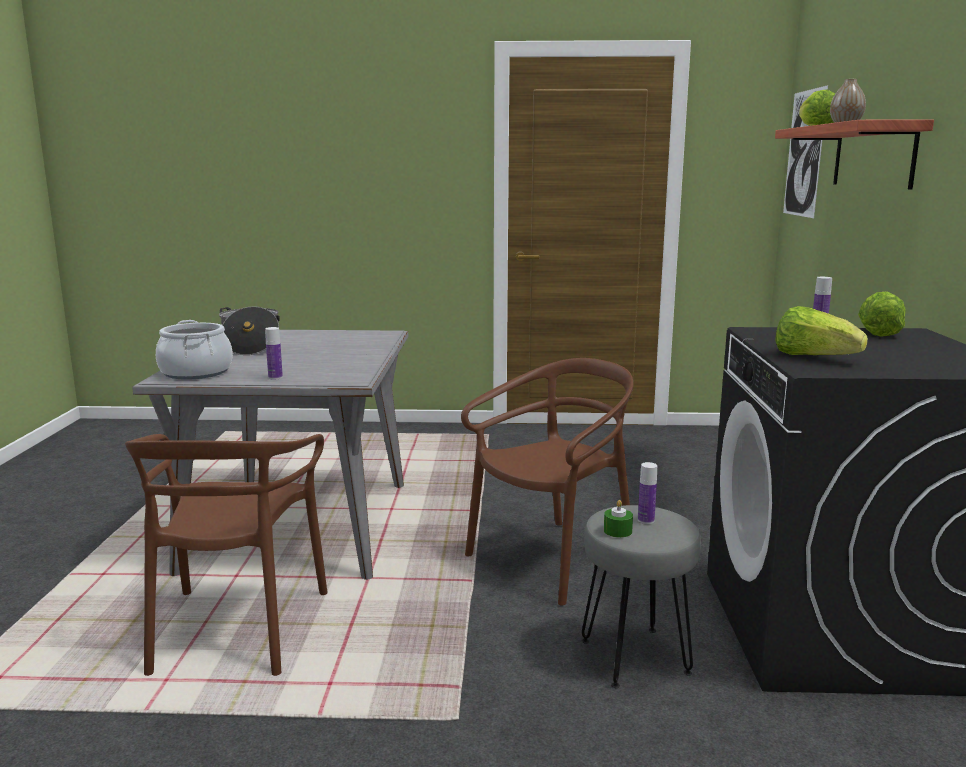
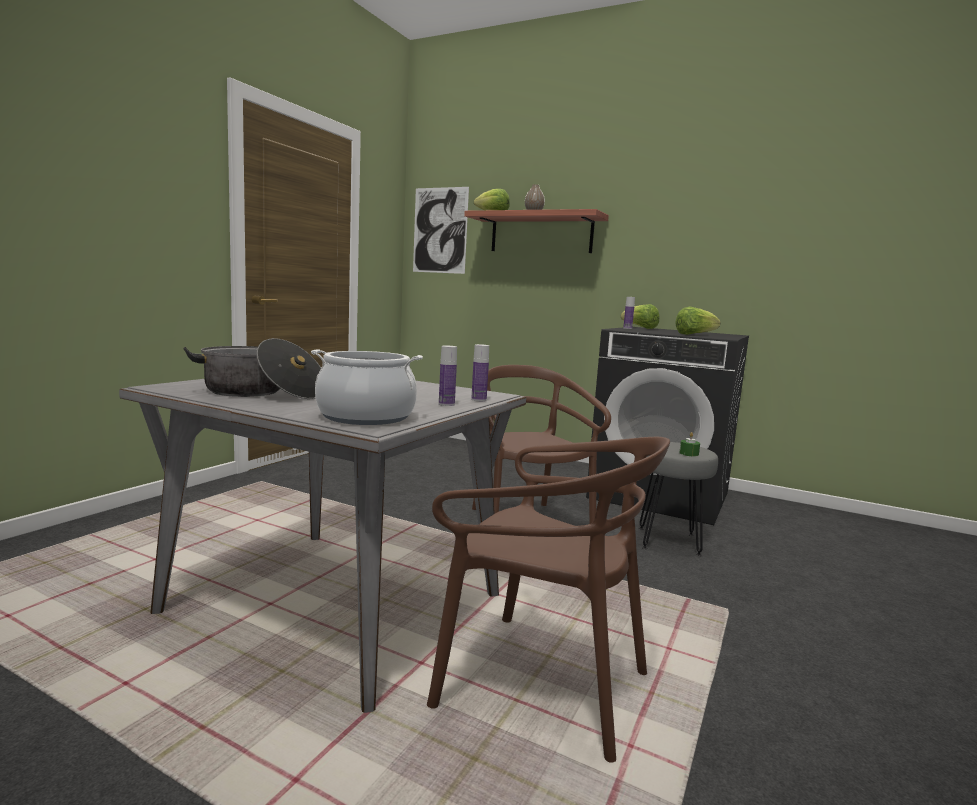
camera: 65 degrees left, 5 degrees down
(646, 520) = (675, 446): bottle -> bottle (478, 400)

